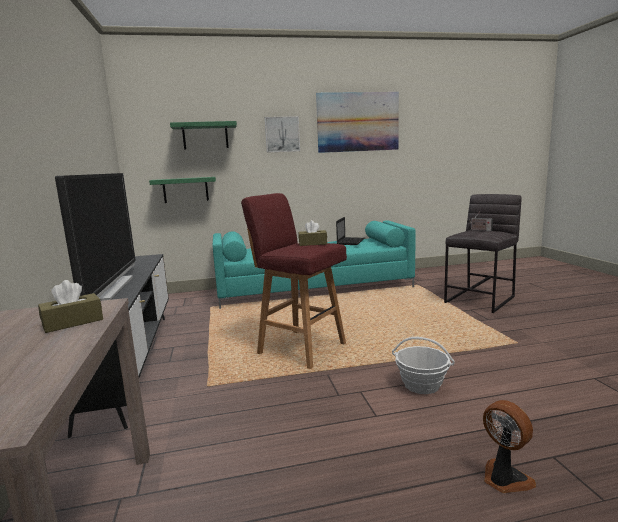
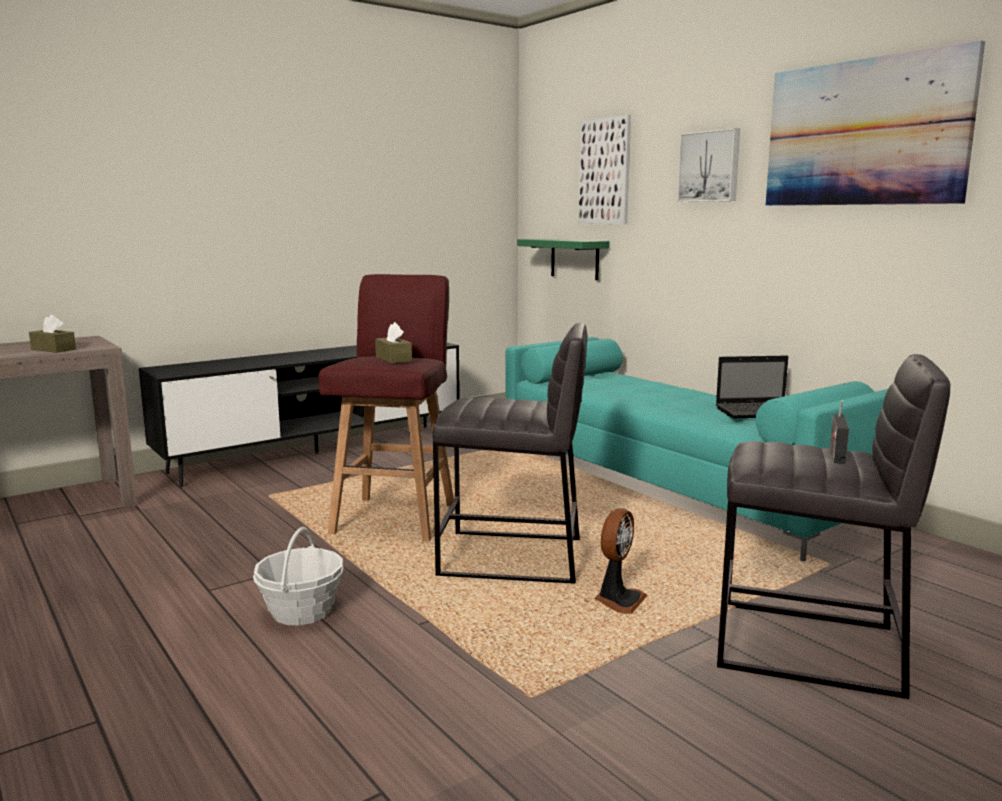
camera: 65 degrees right, 0 degrees up
(108, 289) = (282, 358): television -> none
(205, 136) = (604, 171): green shelf -> picture
(380, 328) = (512, 558): none -> grey stool
(504, 479) = (56, 681): fan -> fan (618, 601)

